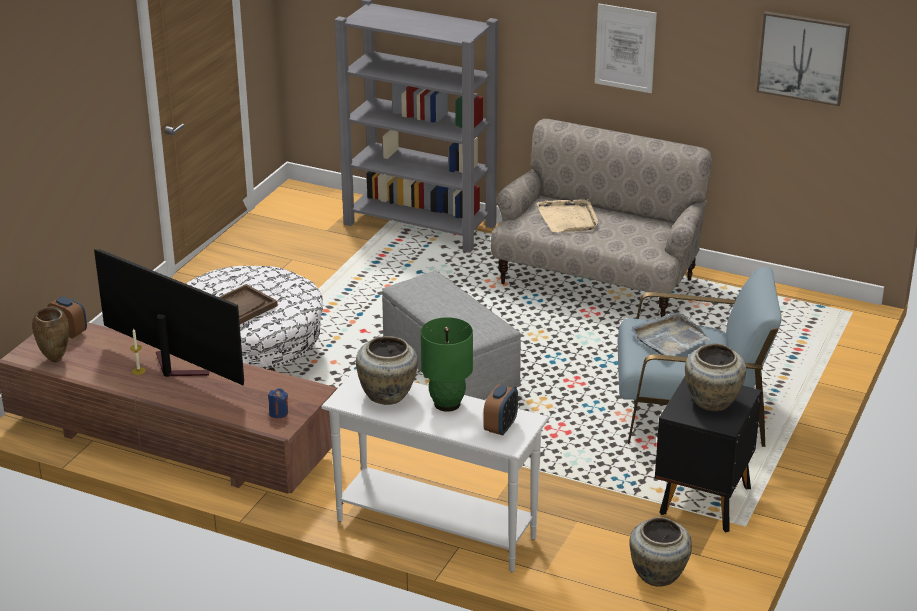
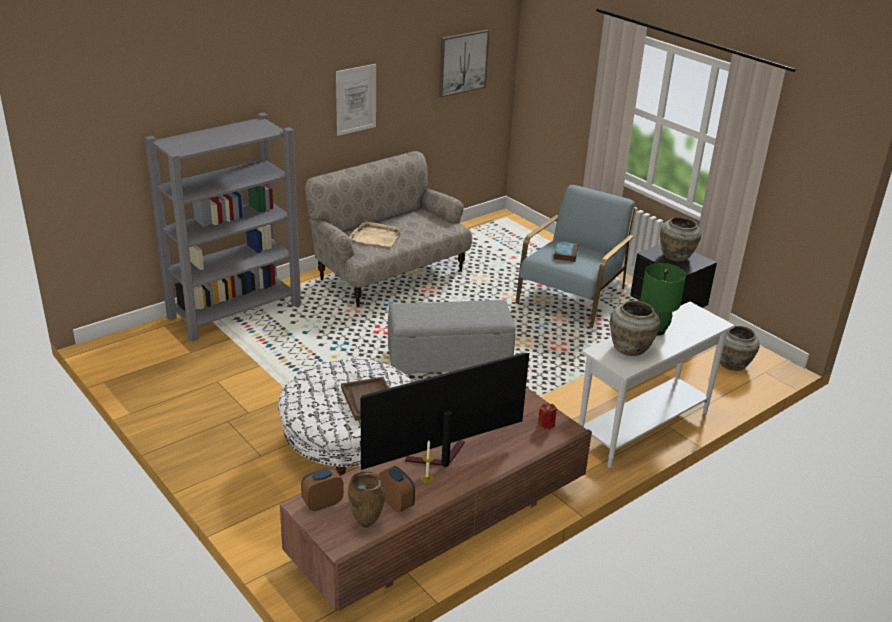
camera: 65 degrees left, 0 degrees up
(278, 413) = (546, 424): blue candle -> red candle
(500, 427) = (695, 320): alarm clock -> alarm clock (396, 503)
(669, 338) = (565, 253): grey tray -> book

